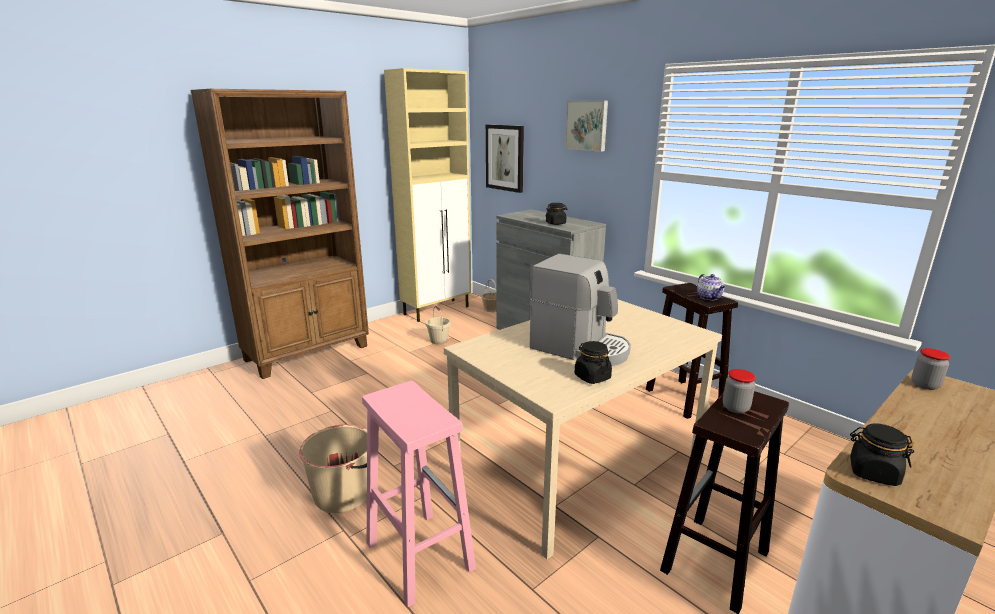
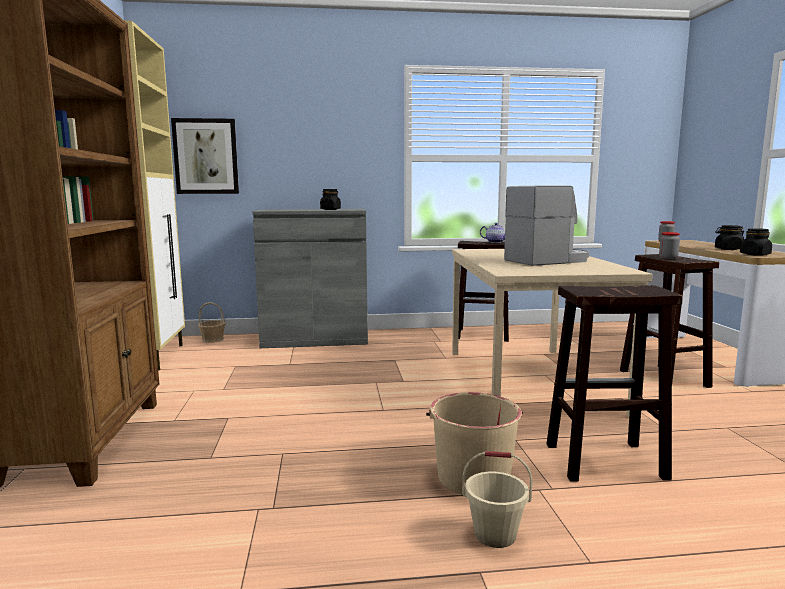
camera: 55 degrees left, 10 degrees down
(418, 555) = (603, 461): pink stool -> brown stool
(438, 341) = (229, 372): beige bucket -> beige bucket (494, 535)
(587, 125) = (325, 117): picture -> none
(592, 377) = (601, 264): black jar -> black jar (728, 249)

